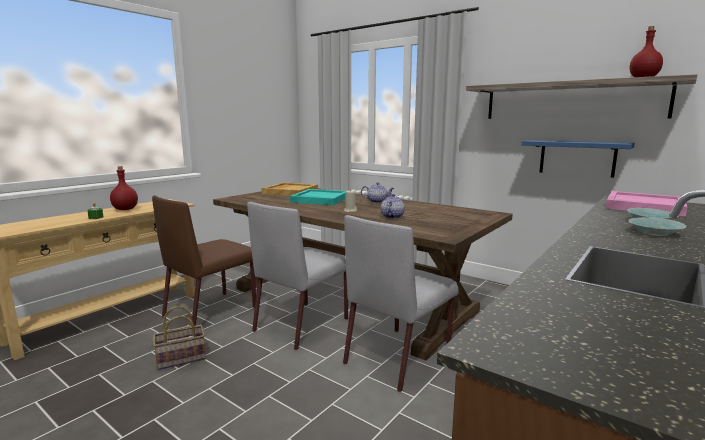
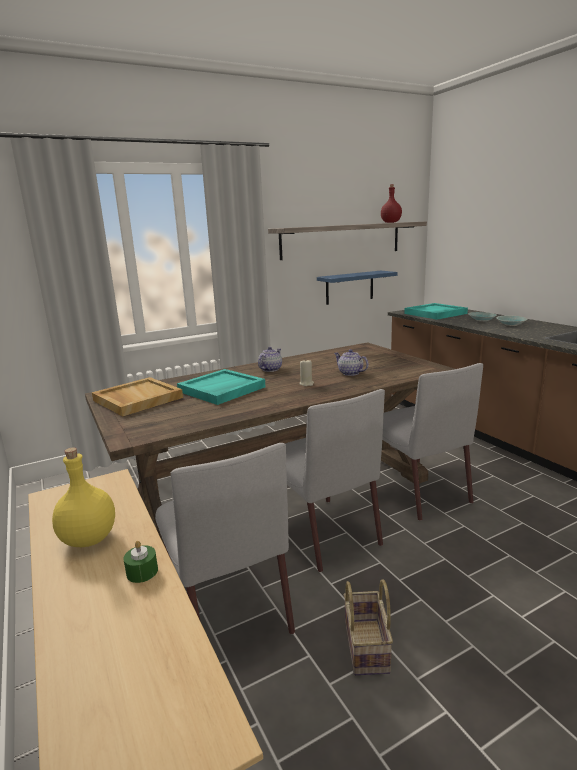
camera: 65 degrees left, 5 degrees up
(125, 209) = (88, 539): red bottle -> yellow bottle
(211, 311) = (228, 607): brown chair -> grey chair
(643, 206) = (435, 313): pink tray -> turquoise tray

